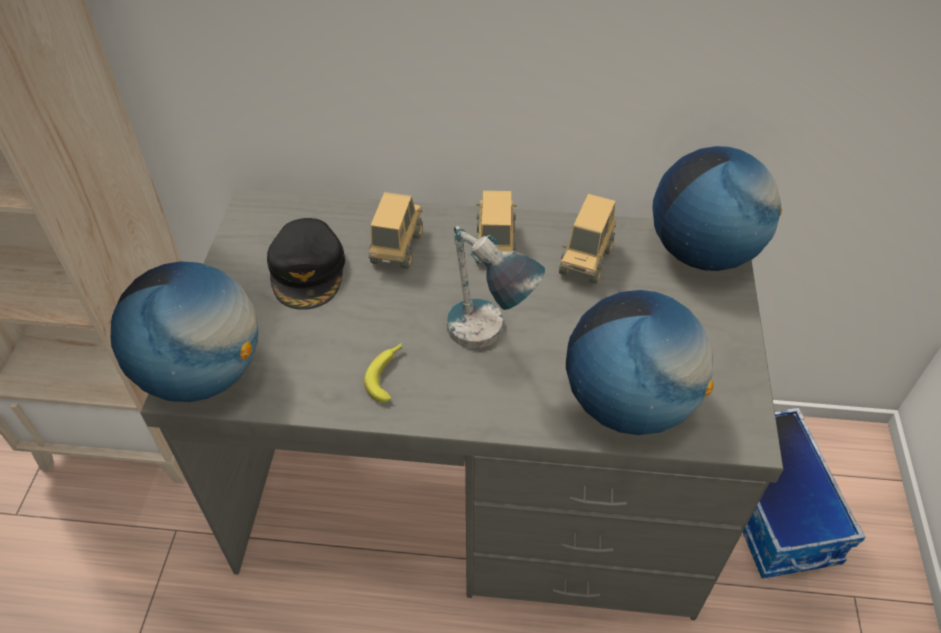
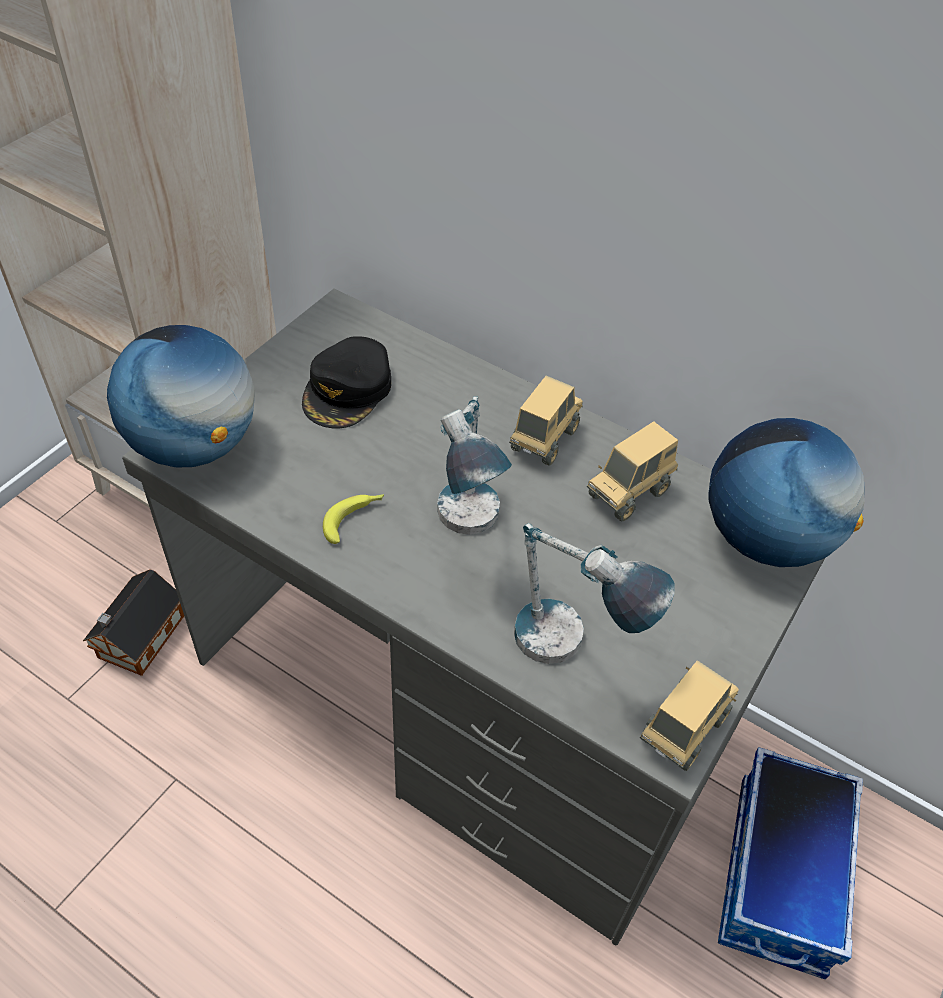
camera: 25 degrees right, 0 degrees up
(164, 580) = (138, 639): none -> toy house
(397, 249) = (445, 404): toy truck -> toy truck (683, 729)
(628, 403) = (569, 654): globe -> table lamp

